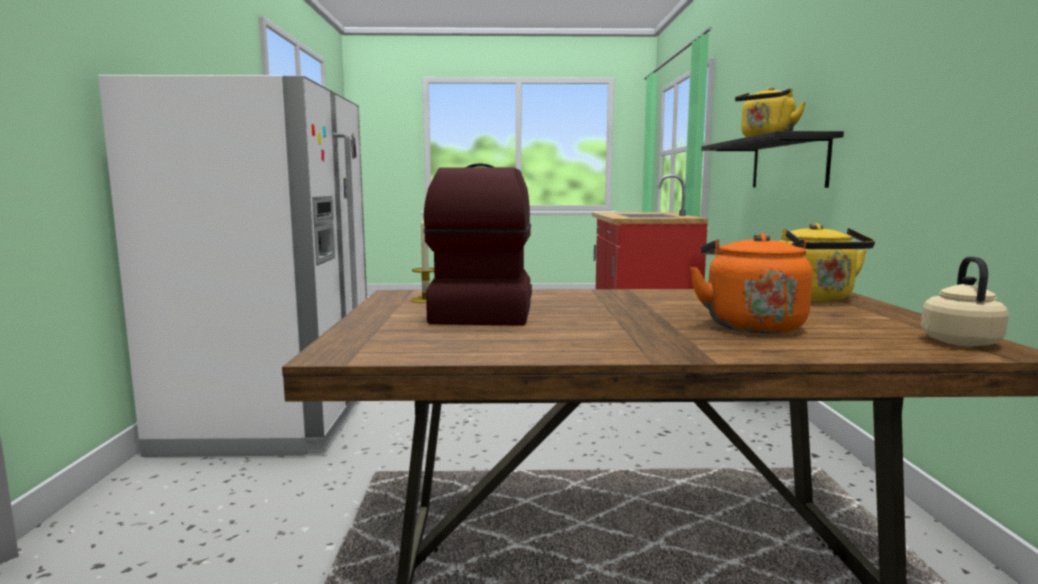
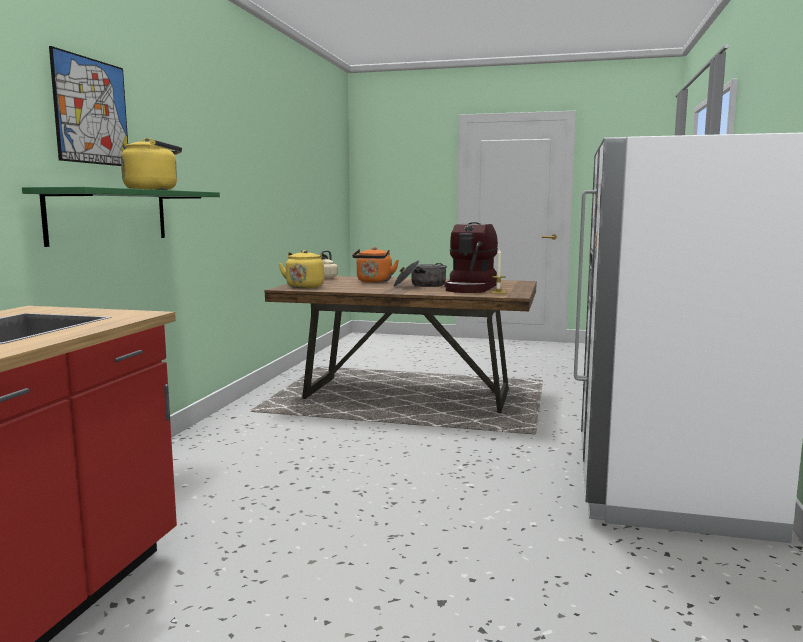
camera: 165 degrees left, 0 degrees up
(605, 314) = (420, 285): none -> cooking pot
(788, 71) = (91, 111): none -> picture
(788, 163) = (109, 216): black shelf -> green shelf

